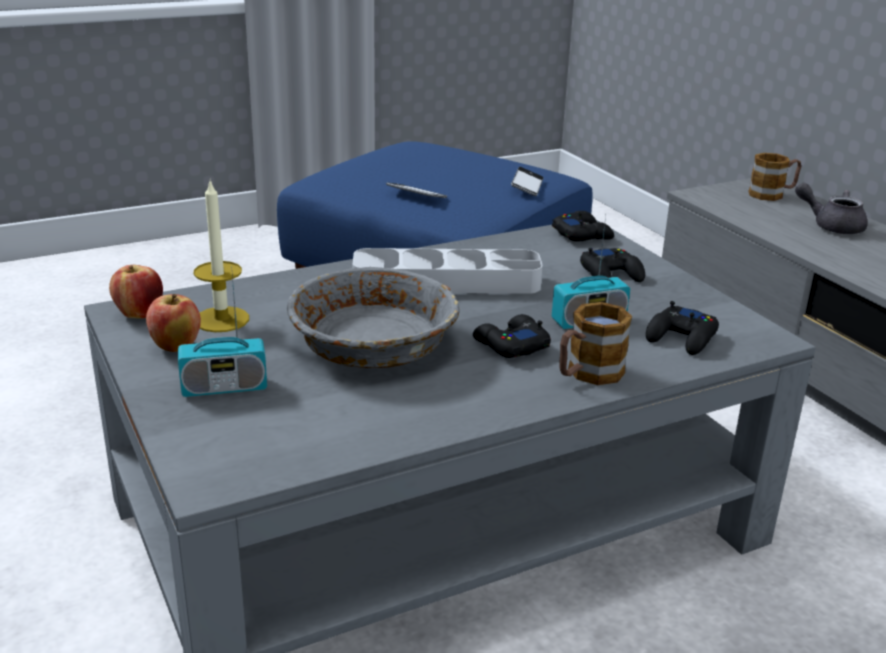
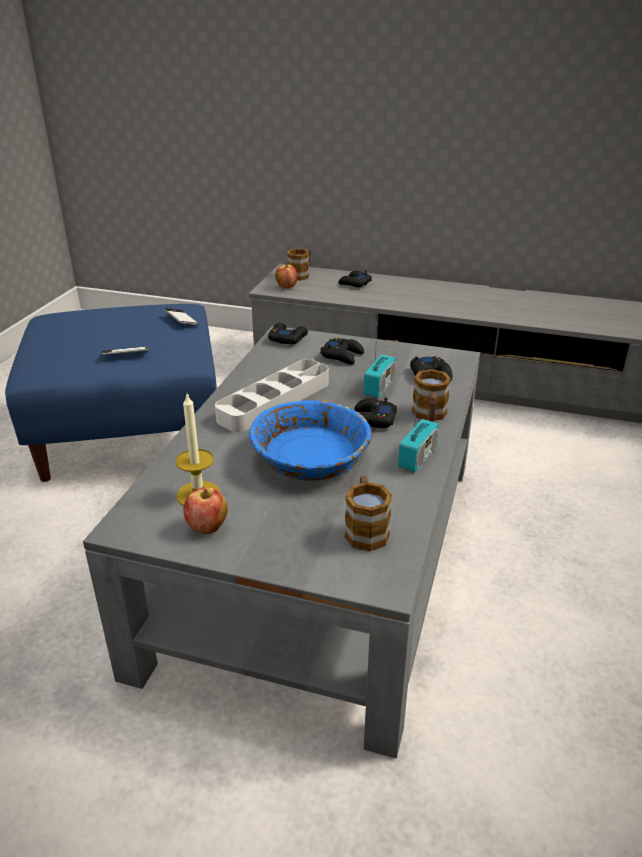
camera: 45 degrees left, 5 degrees up
(139, 314) = (138, 523): apple -> apple (286, 287)
(224, 387) = (287, 532): radio -> radio (418, 457)
(292, 428) = (365, 529): none -> mug
(374, 344) = (311, 458): grey bowl -> blue bowl
(831, 226) = (354, 283): grey teapot -> black game controller

